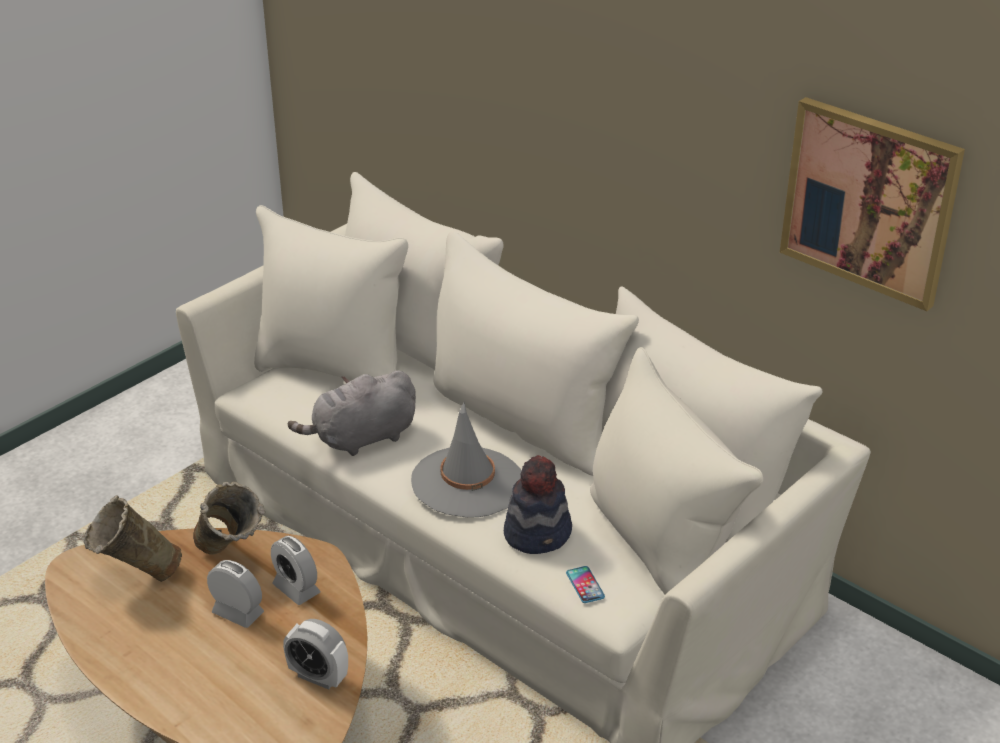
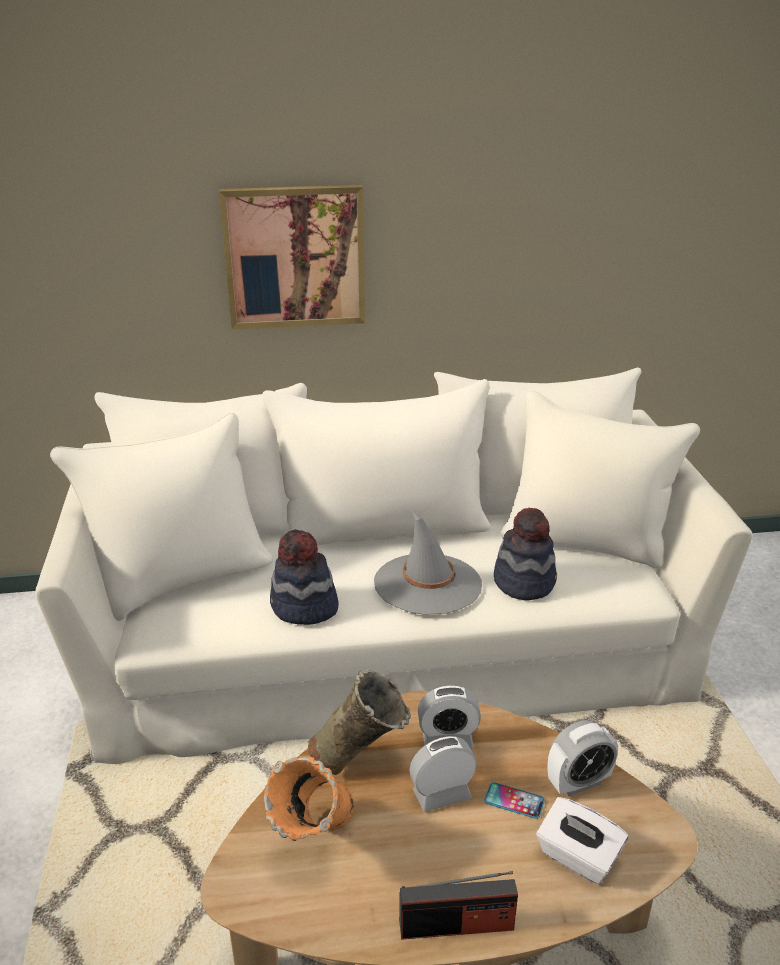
camera: 50 degrees left, 5 degrees down
(128, 675) = (456, 925): none -> radio
(137, 579) = (315, 846): beige vase -> orange vase
(240, 708) = (577, 857): none -> white tissue box
(361, 439) = (304, 607): grey plush toy -> hat
(585, 585) = (604, 590): phone -> phone (514, 801)
(869, 201) = (620, 218): picture -> picture (295, 257)

